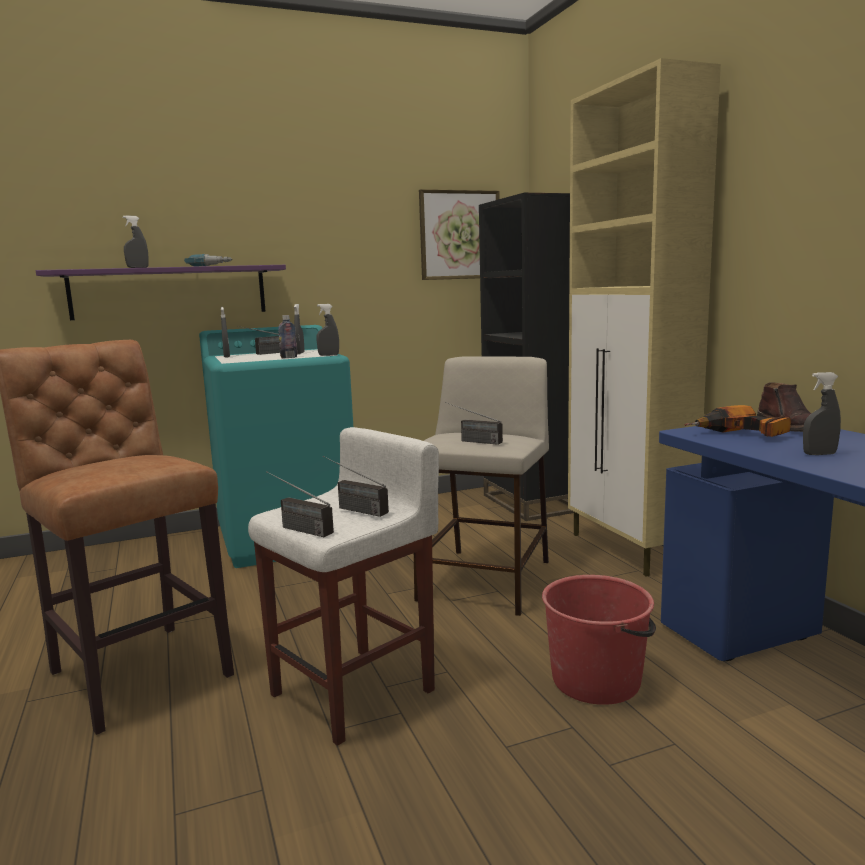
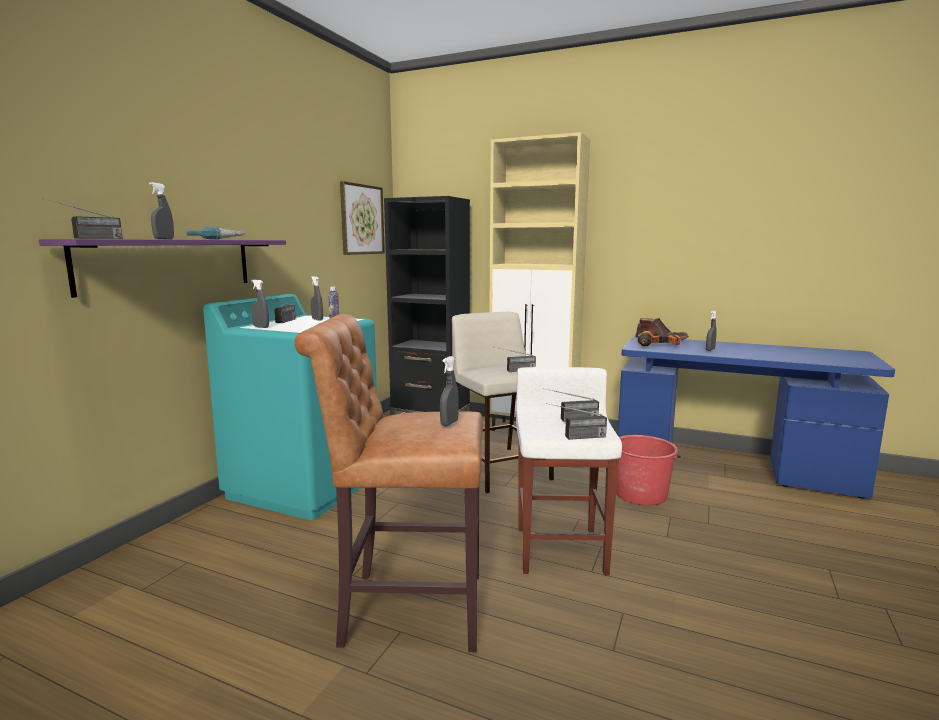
camera: 45 degrees left, 0 degrees up
(59, 269) = (87, 238): none -> radio
(328, 355) = (358, 319): grey spray bottle -> grey spray bottle (449, 423)

